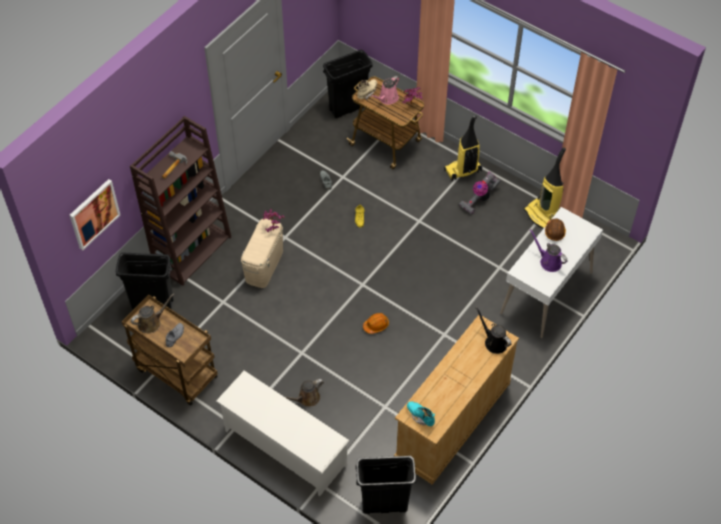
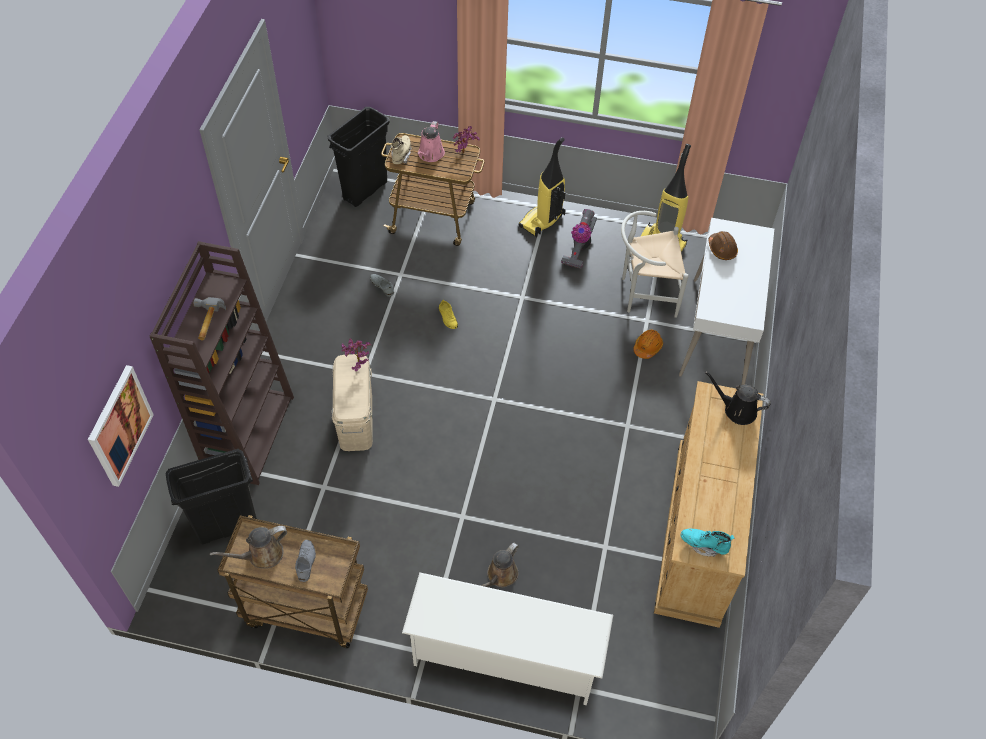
camera: 25 degrees left, 0 degrees up
(151, 322) = (261, 555): brown watering can -> brown watering can turned 150 degrees counterclockwise
(376, 325) = (538, 445): orange hard hat -> orange hard hat (647, 347)
(384, 505) = (675, 681): black trash can -> none
(508, 247) = (644, 294): none -> white chair
(548, 261) = (736, 287): purple watering can -> none

